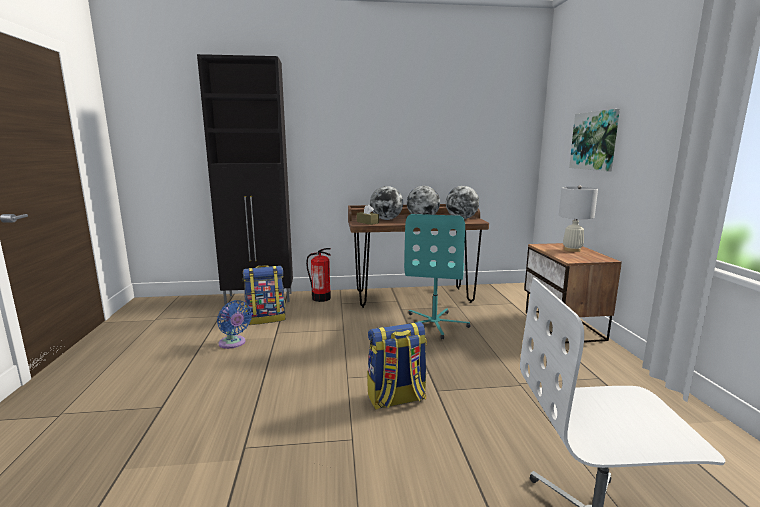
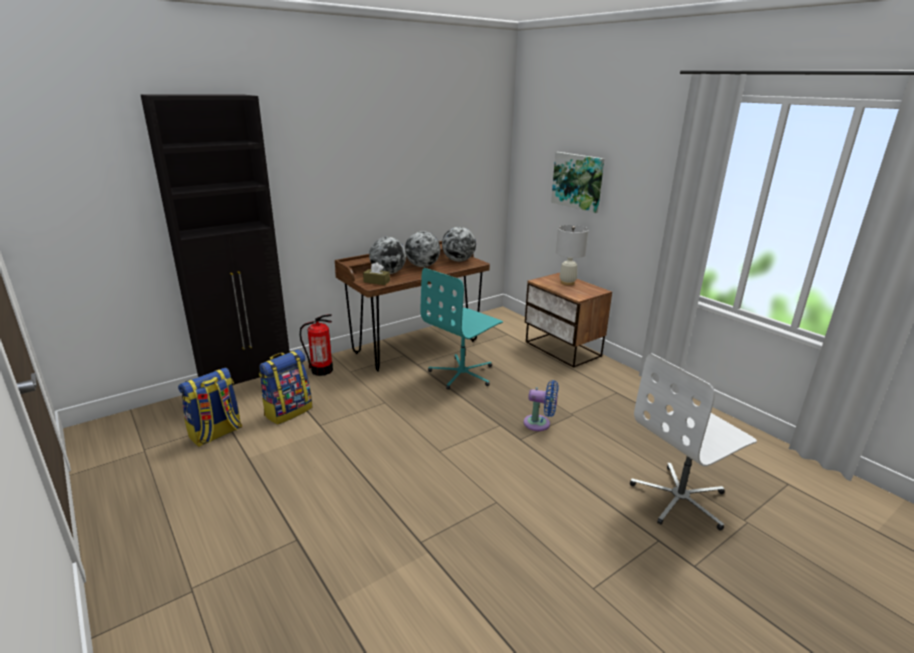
camera: 30 degrees left, 10 degrees up
(233, 343) = (287, 451): blue fan -> blue fan (540, 424)
(396, 399) = (497, 457): backpack -> backpack (216, 434)
(434, 324) = (462, 374): turquoise office chair -> turquoise office chair turned 60 degrees clockwise

